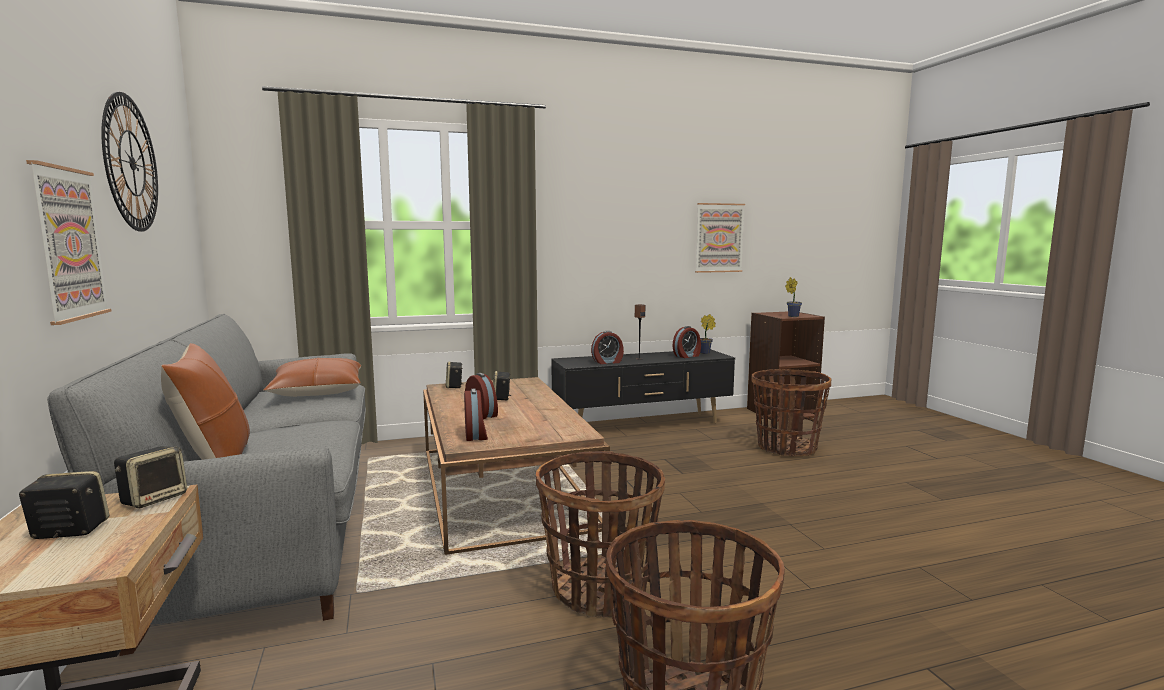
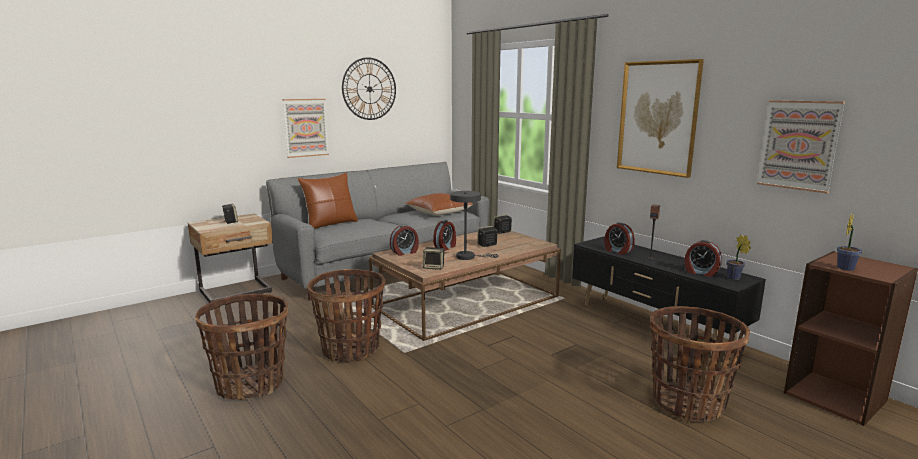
camera: 70 degrees right, 5 degrees up
(154, 498) = (256, 222): speaker -> speaker (434, 267)
(541, 410) = (469, 257): none -> grey table lamp
(601, 221) = (658, 118): none -> picture

